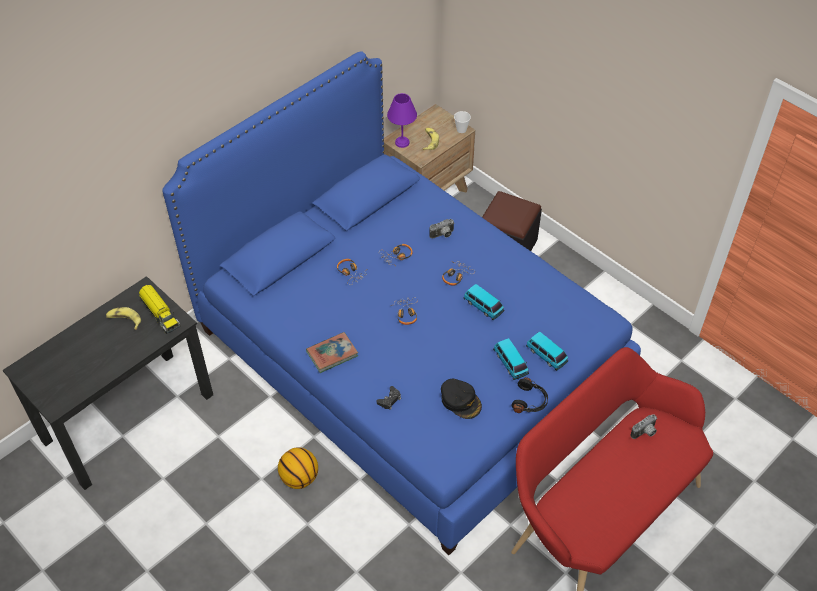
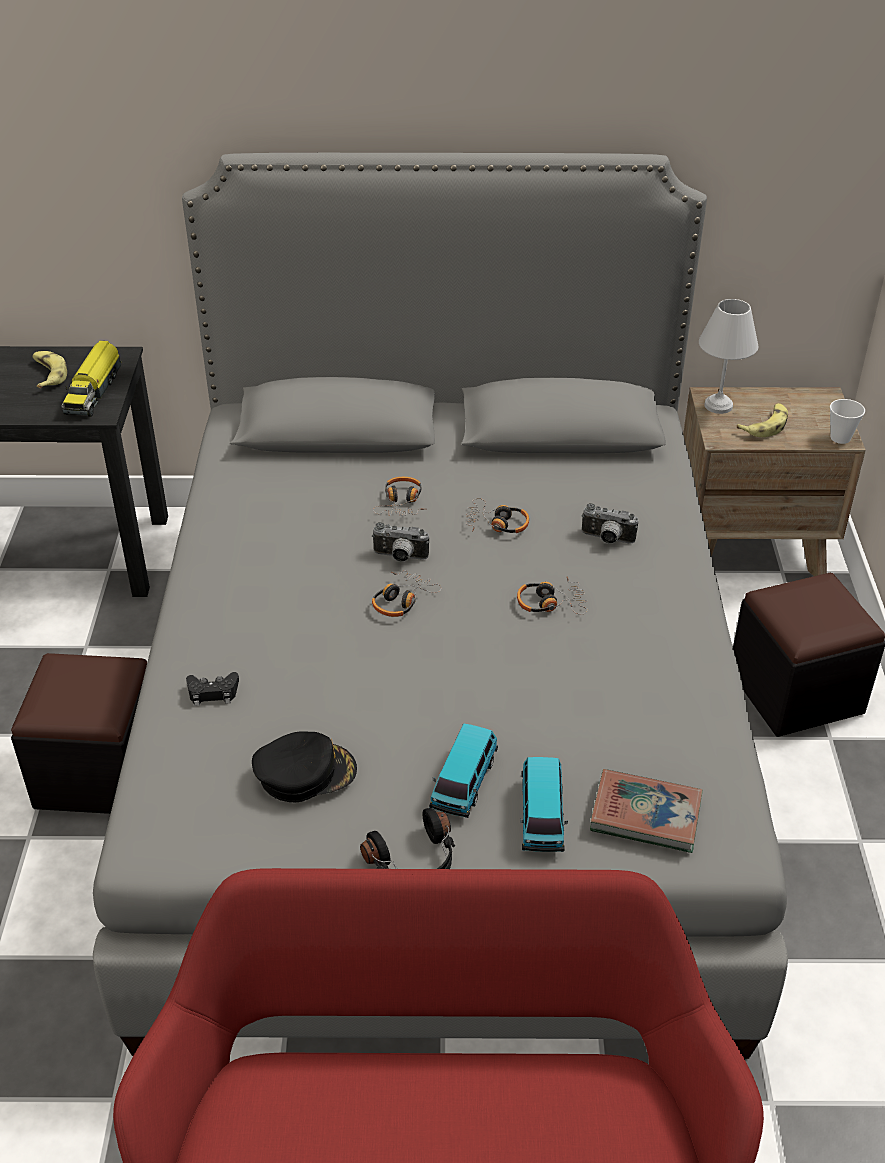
camera: 45 degrees right, 10 degrees down
(299, 478) = (100, 772): basketball -> black ottoman
(332, 354) = (229, 580): book -> book (645, 815)
(401, 142) = (717, 405): purple table lamp -> white table lamp
(407, 359) = (440, 734): blue bed -> grey bed
(461, 401) = (305, 772): black cap -> black cap turned 105 degrees counterclockwise
(483, 306) = (535, 672): toy car -> none
(645, 433) = (582, 1109): camera -> camera (399, 557)

